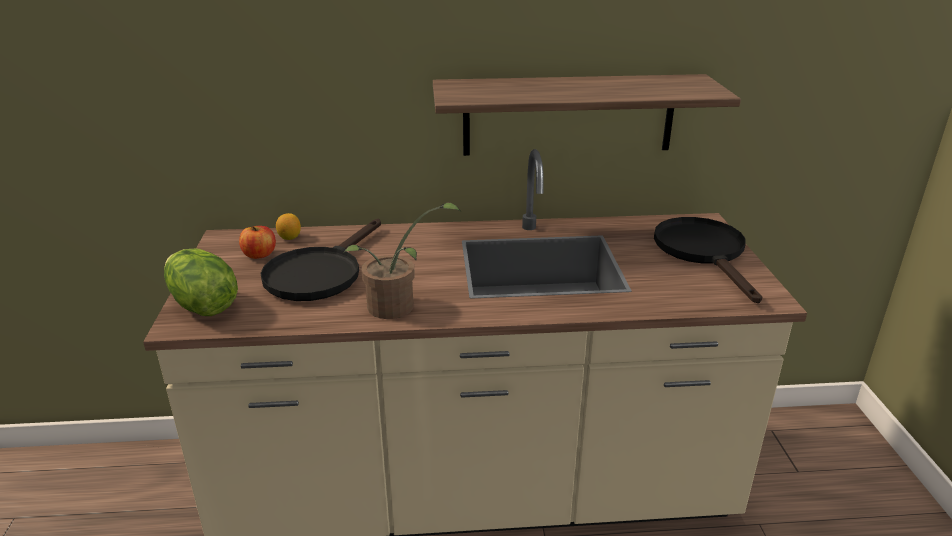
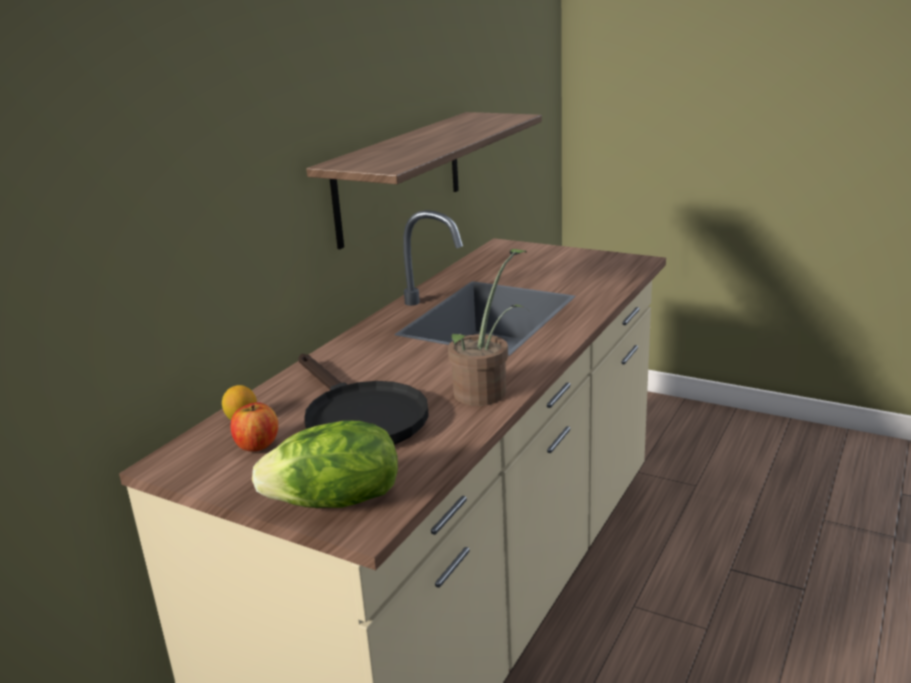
camera: 55 degrees left, 5 degrees down
(704, 252) = (549, 259): black frying pan -> none

